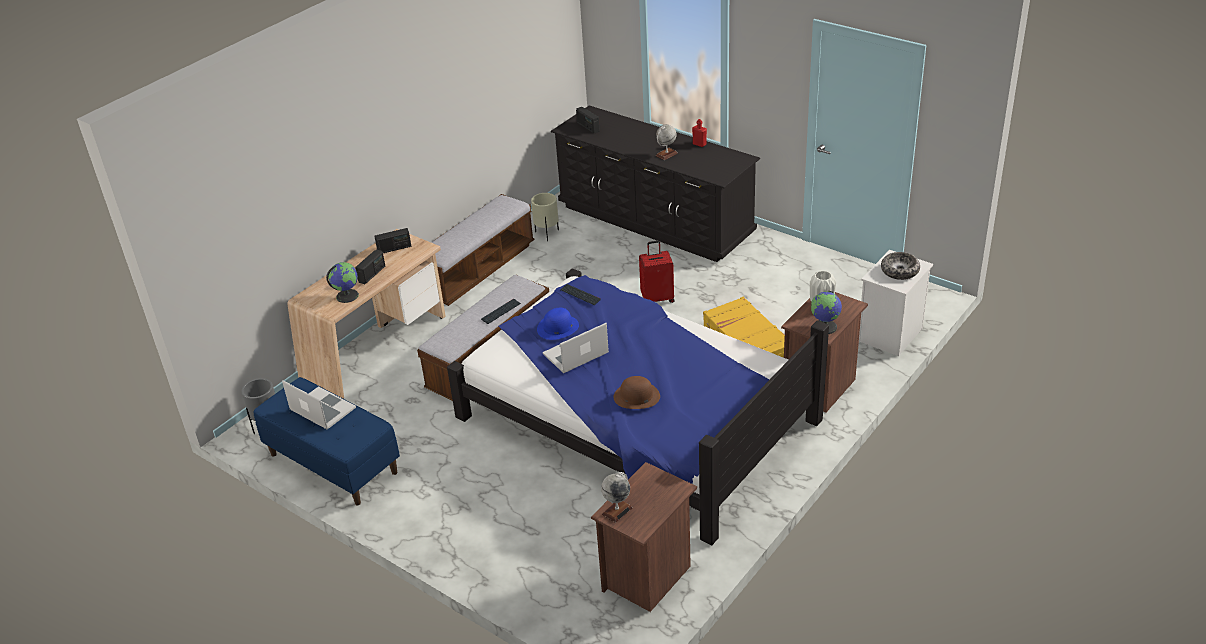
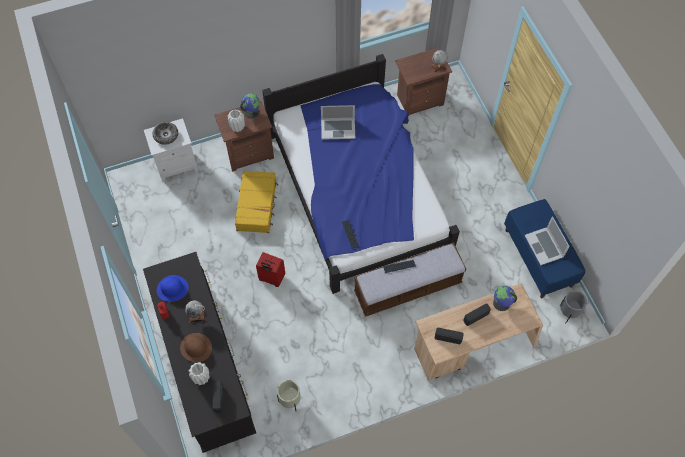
camera: 150 degrees left, 25 degrees up
(478, 269) = (363, 390): bench -> none
(557, 327) = (382, 214): blue hat -> blue hat (172, 288)
(576, 353) = (386, 186): laptop -> laptop (338, 128)
(617, 129) = (201, 378): none -> white vase
(636, 396) = (376, 138): brown hat -> brown hat (196, 347)

